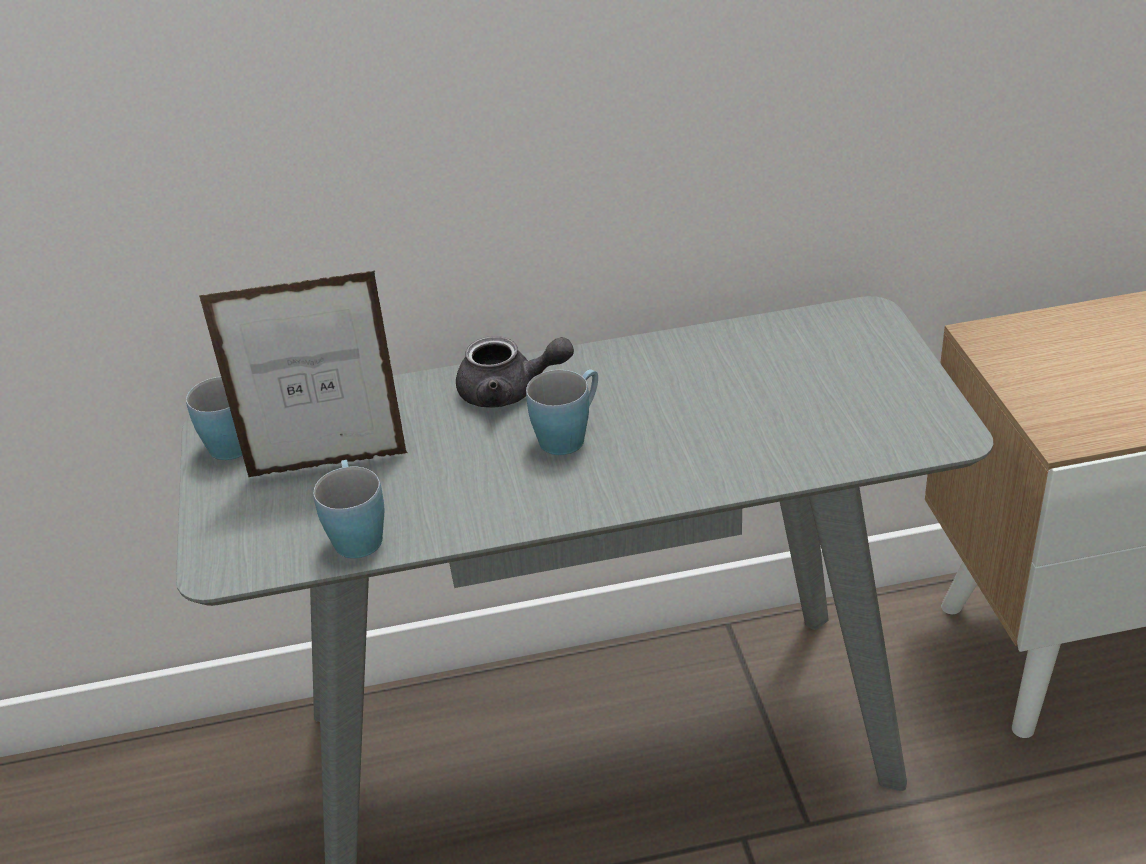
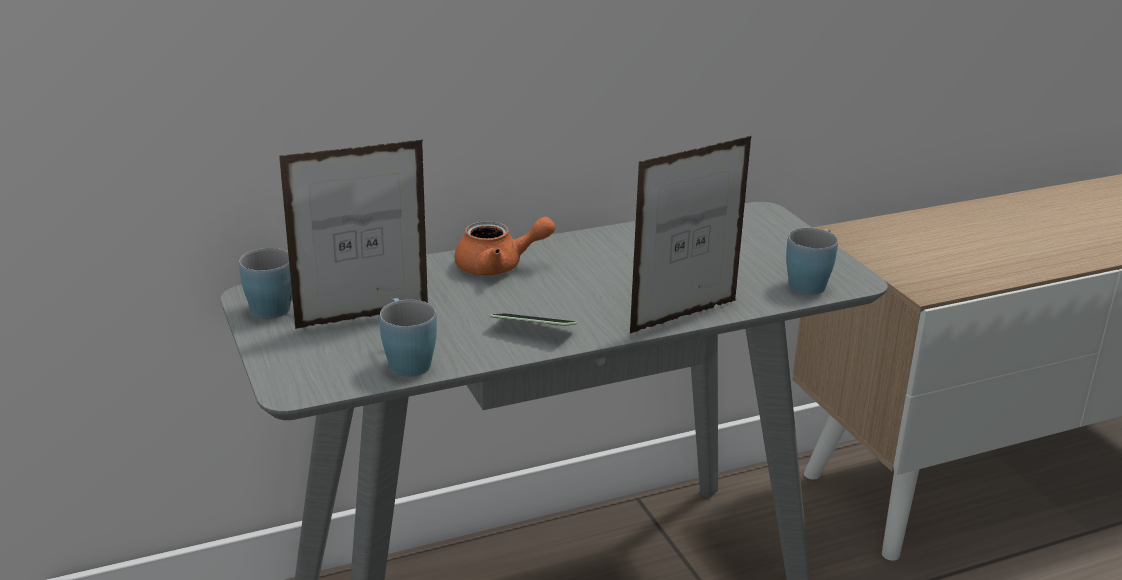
camera: 15 degrees left, 10 degrees down
(509, 392) = (498, 266): grey teapot -> orange teapot
(518, 495) = (533, 330): none -> phone
(569, 435) = (560, 291): blue mug -> blue mug (810, 282)
(708, 484) = (684, 316): none -> picture frame

